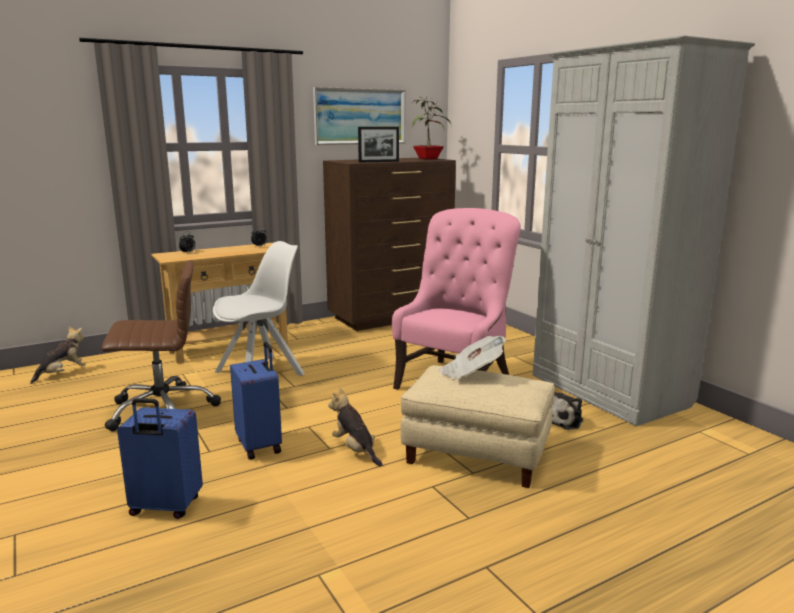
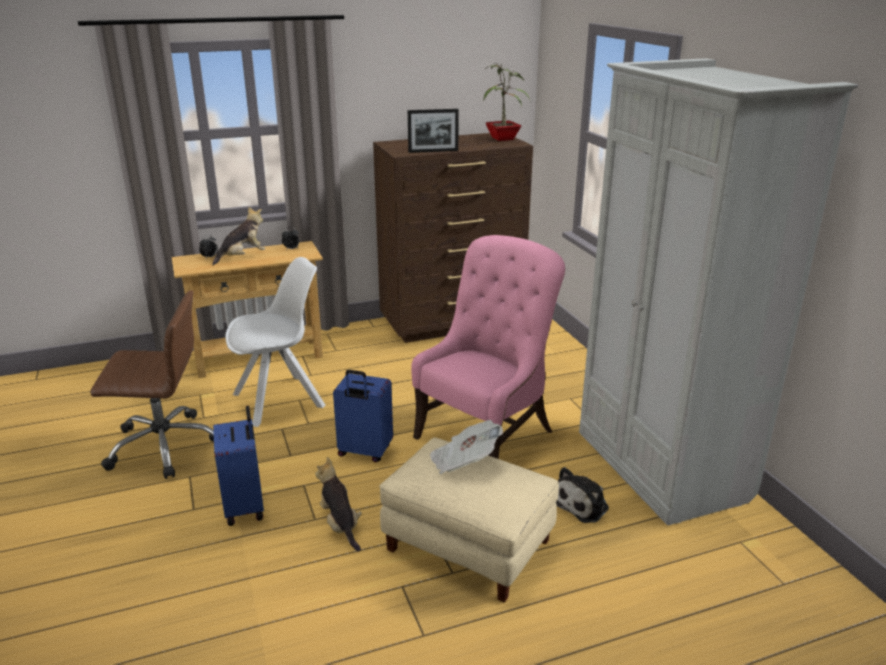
camera: 10 degrees right, 10 degrees up
(63, 374) = (82, 383): plush toy -> plush toy (242, 257)
(165, 507) = (130, 580): blue suitcase -> blue suitcase (364, 452)
(360, 116) = (420, 86): picture -> none

